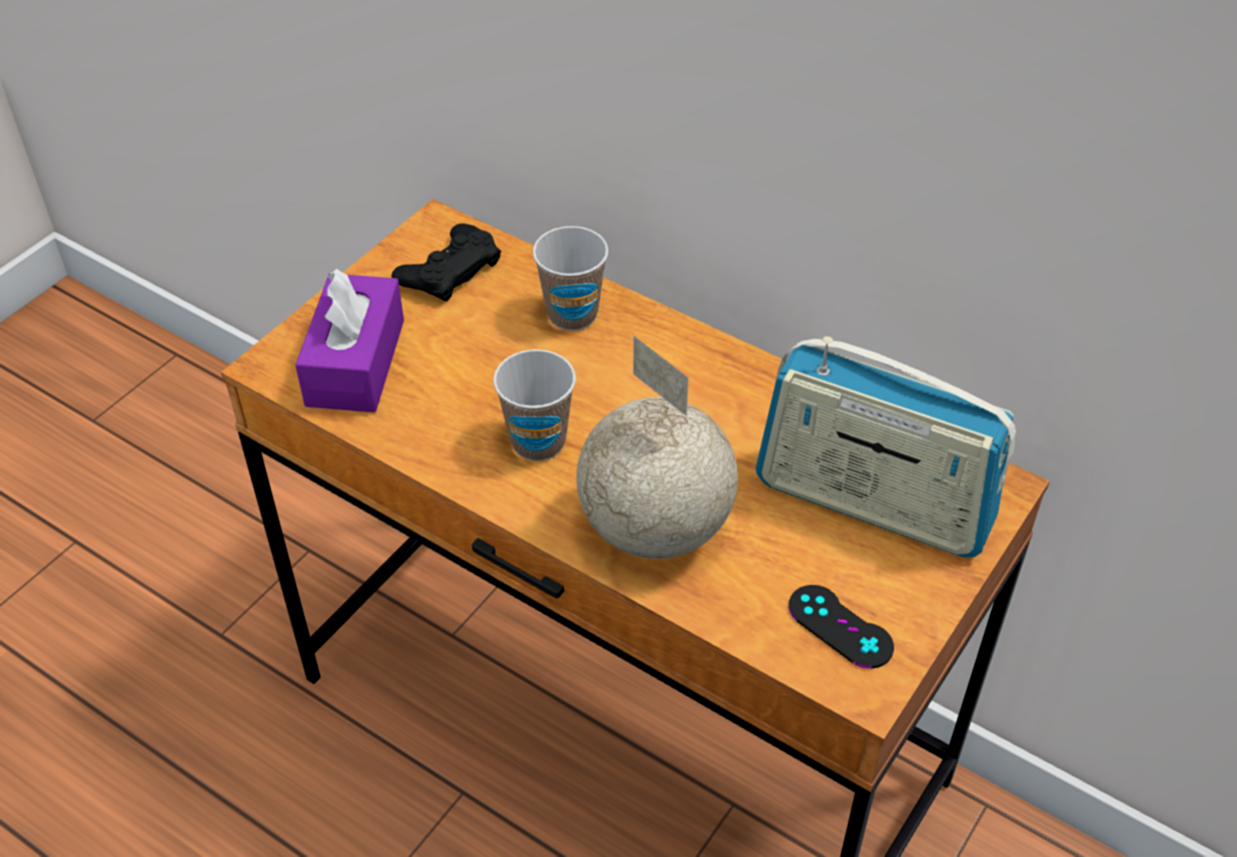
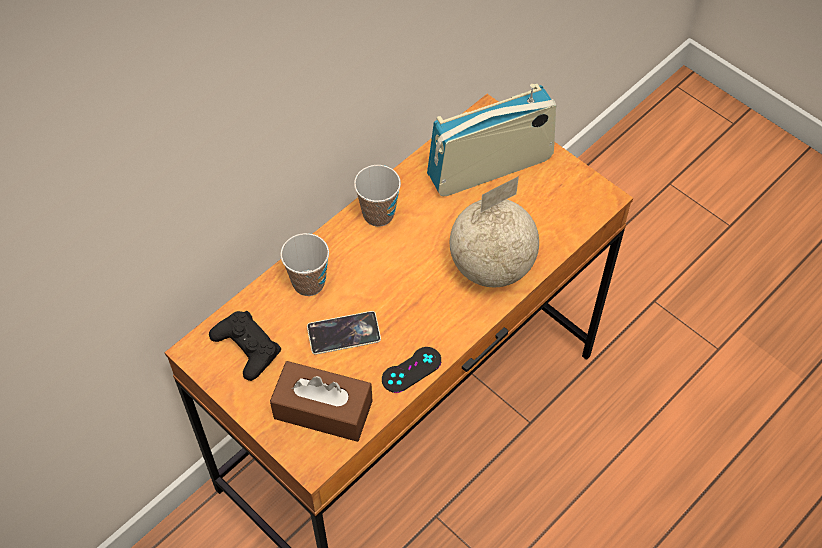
camera: 80 degrees left, 10 degrees up
(355, 362) = (323, 409): purple tissue box -> brown tissue box
(486, 366) = (344, 335): none -> phone
(538, 442) = (415, 315): cup -> cup (378, 214)
(840, 627) = (567, 199): black game controller -> black game controller (411, 370)
(872, 503) = (490, 168): radio -> radio turned 150 degrees counterclockwise

